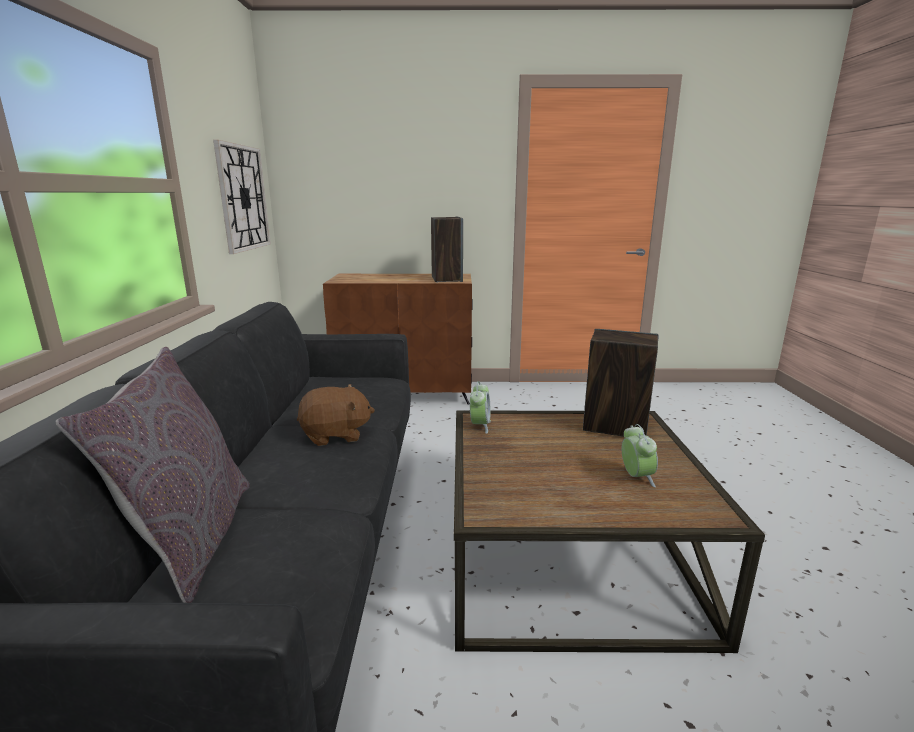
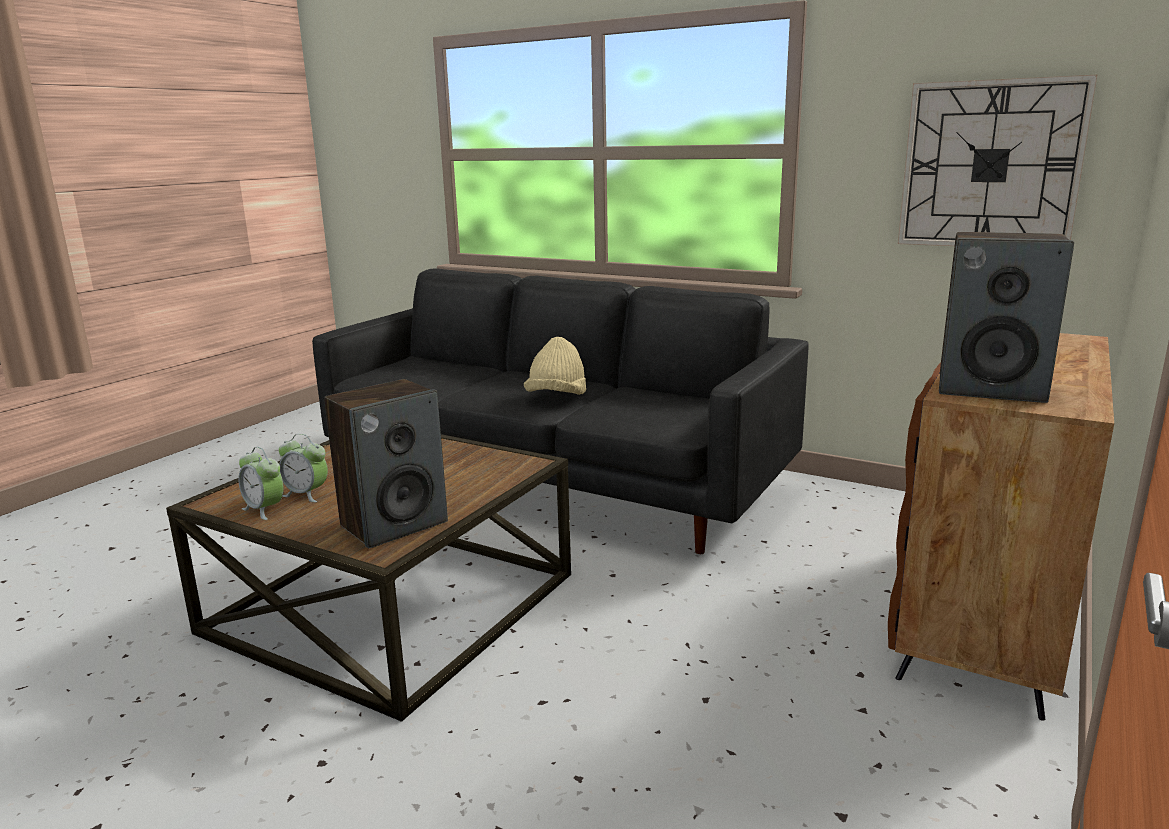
camera: 120 degrees right, 0 degrees up
(191, 538) = (469, 366): grey pillow -> none
(336, 435) = (557, 398): brown plush toy -> beige hat
(480, 426) = (511, 460): alarm clock -> alarm clock (265, 510)

